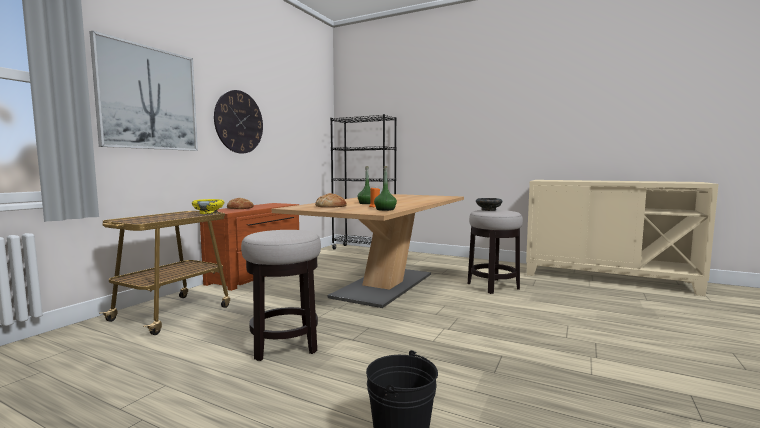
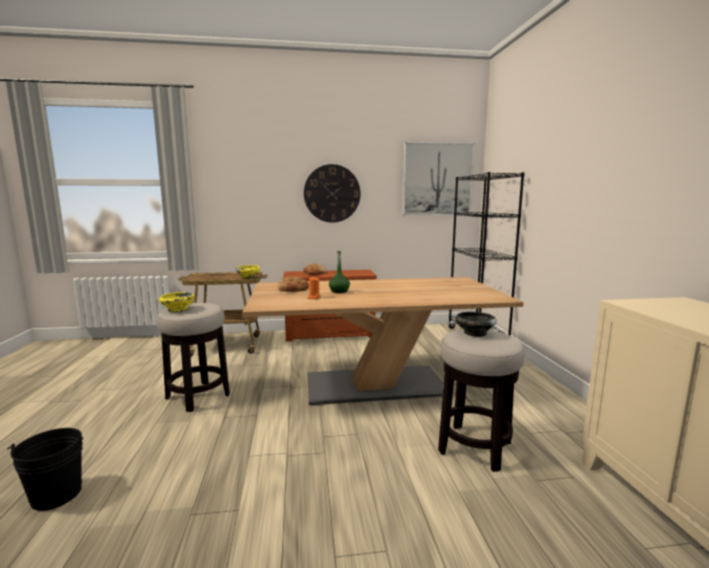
camera: 55 degrees right, 5 degrees up
(148, 98) = (244, 184): picture -> picture (437, 179)
(279, 234) = (177, 309): none -> yellow bowl
(385, 209) = (290, 304): green bottle -> none

